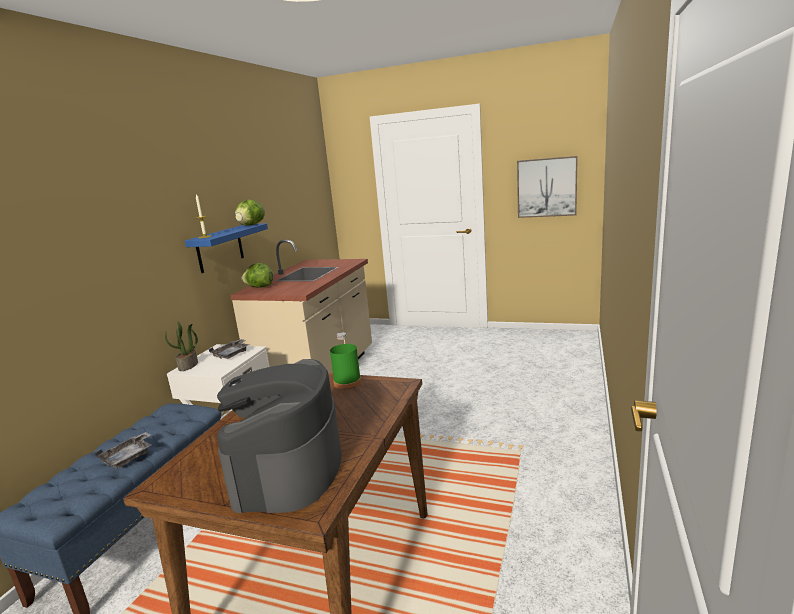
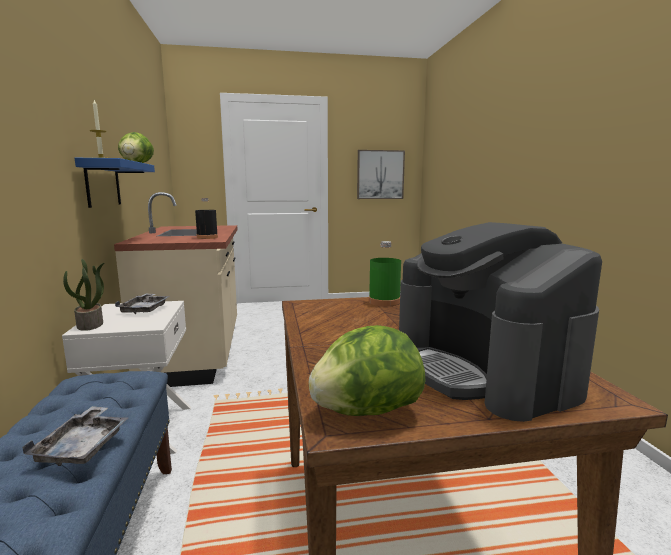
camera: 30 degrees left, 5 degrees down
(259, 287) = (146, 239): lettuce -> lettuce (366, 411)
(304, 286) = (207, 237): none -> black bottle

